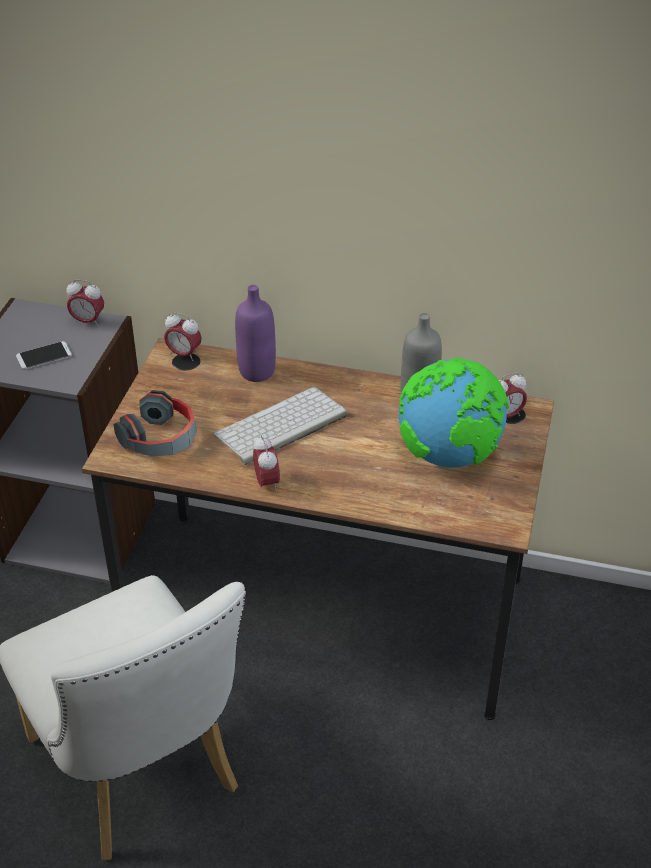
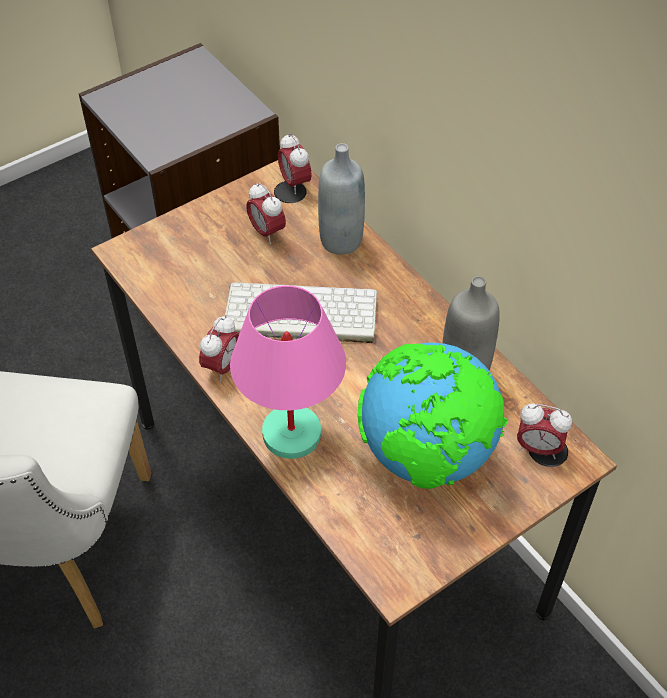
camera: 40 degrees right, 10 degrees up
(44, 356) = (164, 117): phone -> none
(88, 321) = (236, 101): alarm clock -> alarm clock (267, 232)
(161, 438) = (183, 259): headphones -> none
(257, 372) = (341, 240): purple bottle -> grey bottle
(358, 492) = (293, 434): none -> pink table lamp

